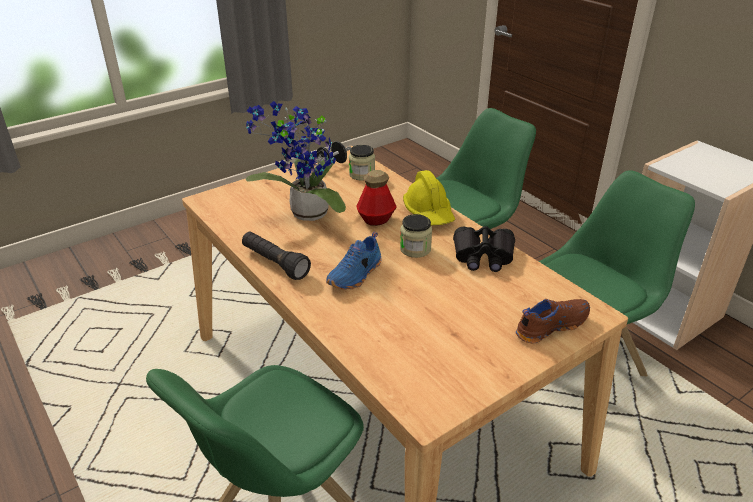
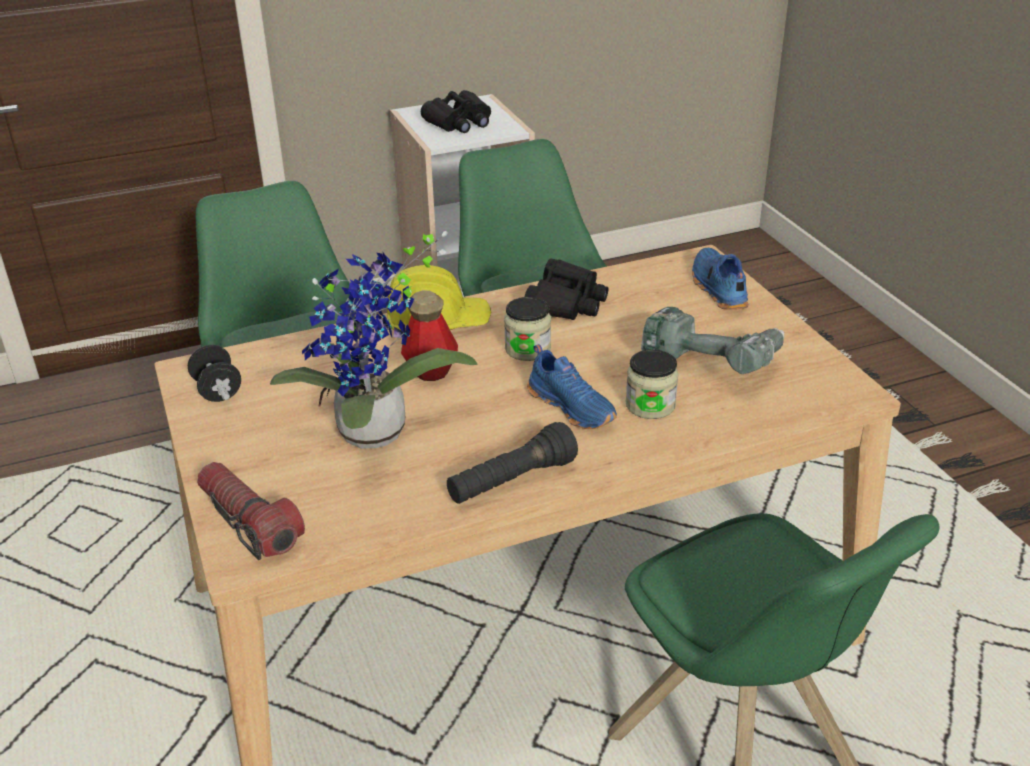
camera: 75 degrees left, 0 degrees up
(230, 196) = (249, 522): none -> flashlight
(362, 174) = (277, 364): jar -> jar (650, 405)
(436, 331) = (712, 363): none -> power drill
(550, 326) = (717, 289): brown shoe -> blue shoe
(707, 167) = (459, 122): none -> black binoculars

